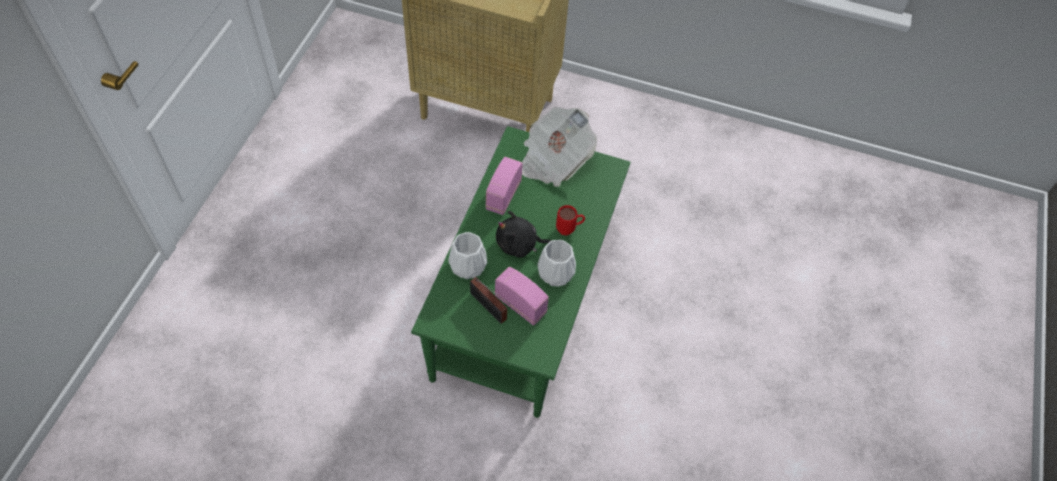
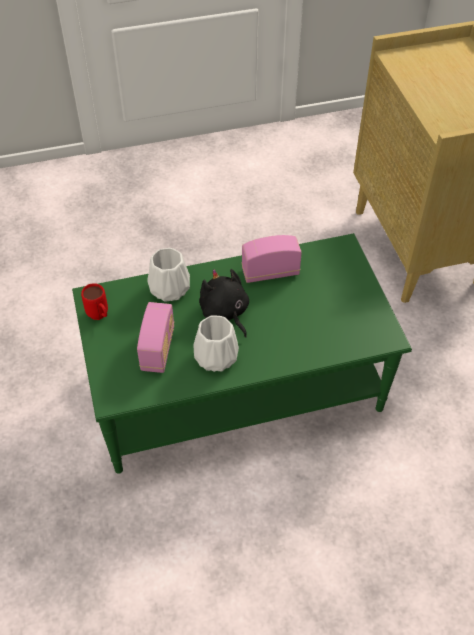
camera: 60 degrees right, 5 degrees down
(489, 308) = (136, 328): radio -> none
(554, 160) = (349, 286): newspaper -> none
(569, 229) = (277, 341): red mug -> red mug (100, 317)

